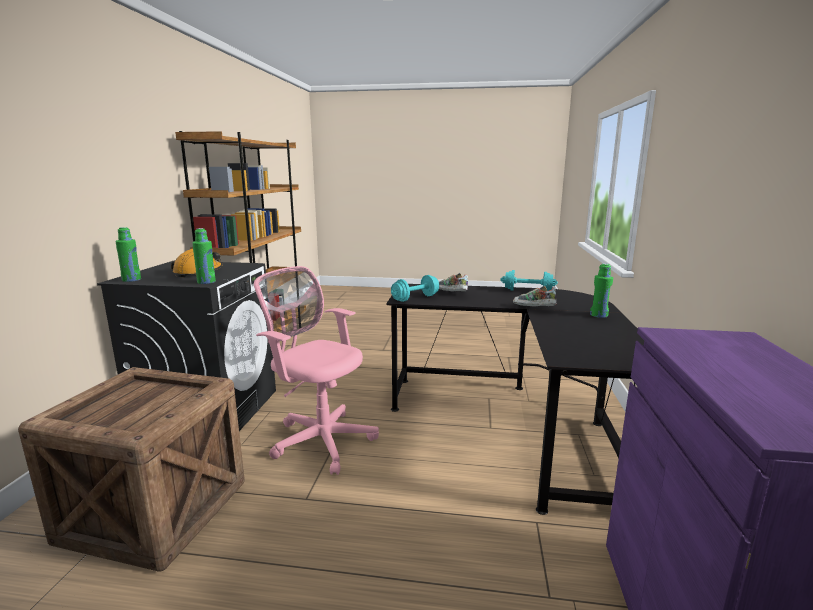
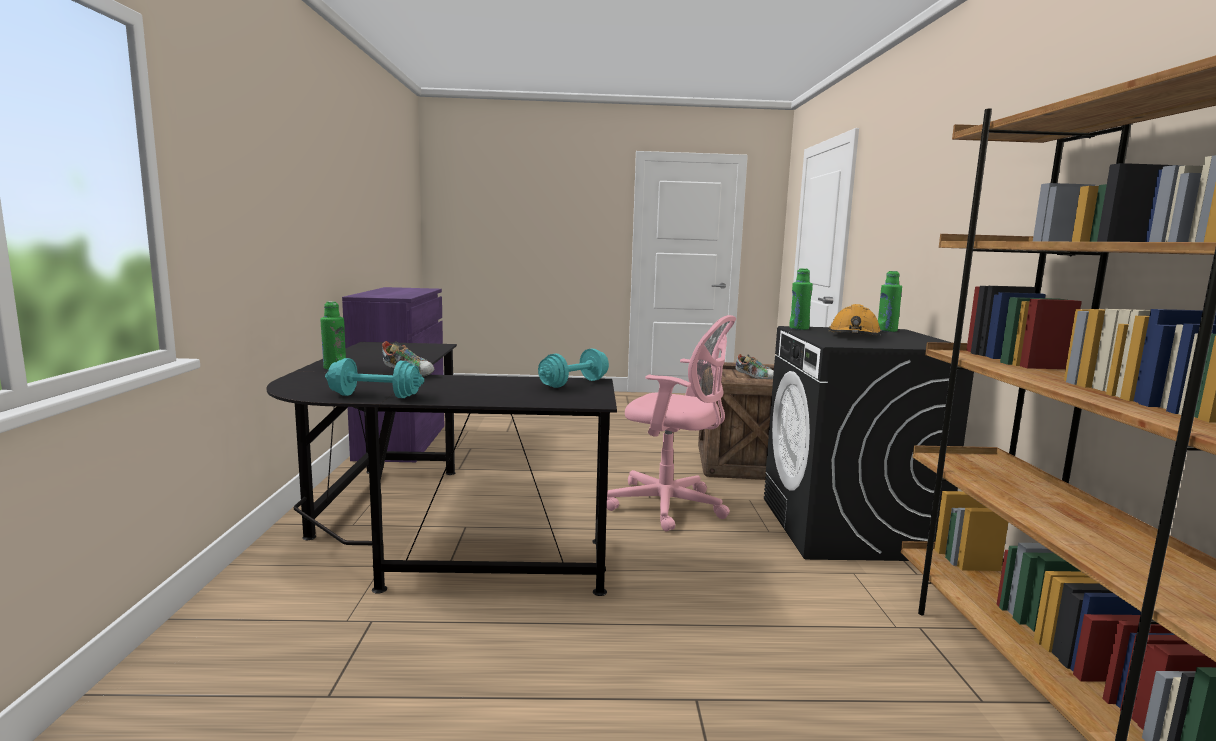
camera: 170 degrees right, 5 degrees down
(451, 293) = (517, 391): shoe -> shoe (755, 377)

